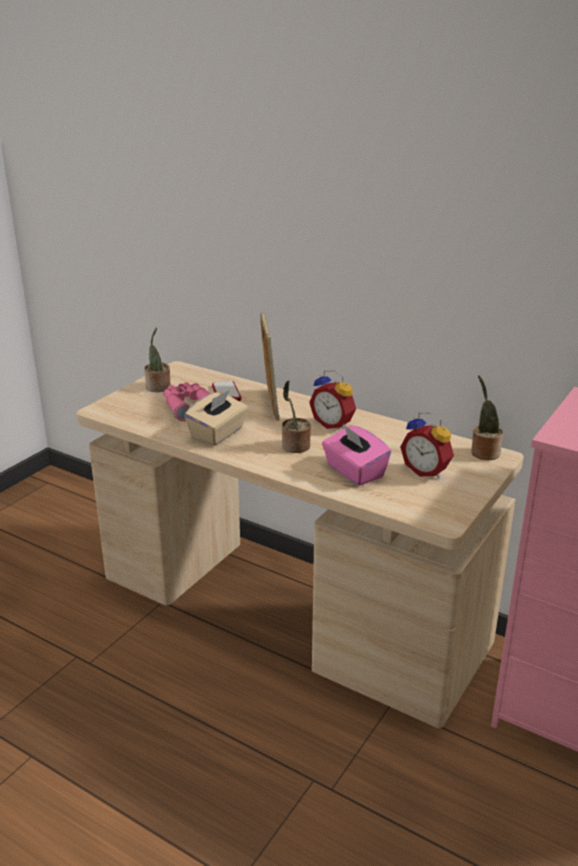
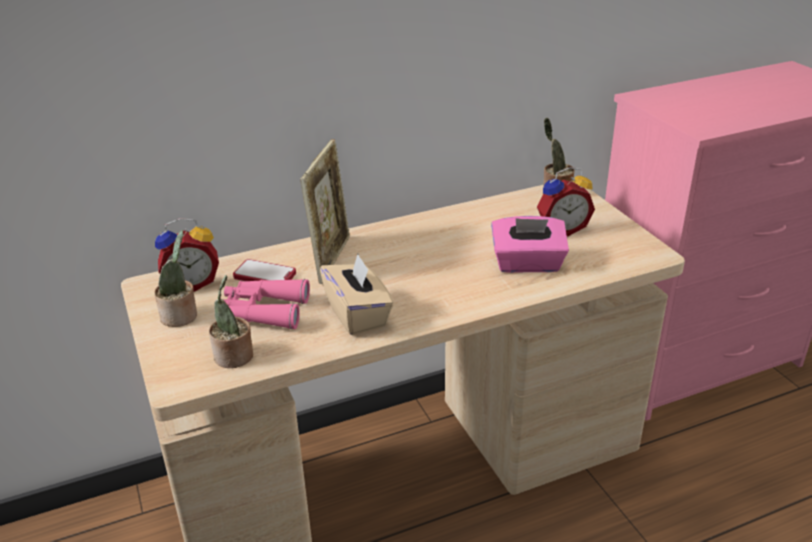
camera: 55 degrees left, 5 degrees up
(270, 405) = (331, 258): picture frame -> picture frame turned 75 degrees clockwise
(294, 447) = (443, 278): potted plant -> potted plant (234, 357)
(334, 424) = (420, 239): alarm clock -> alarm clock (192, 283)

